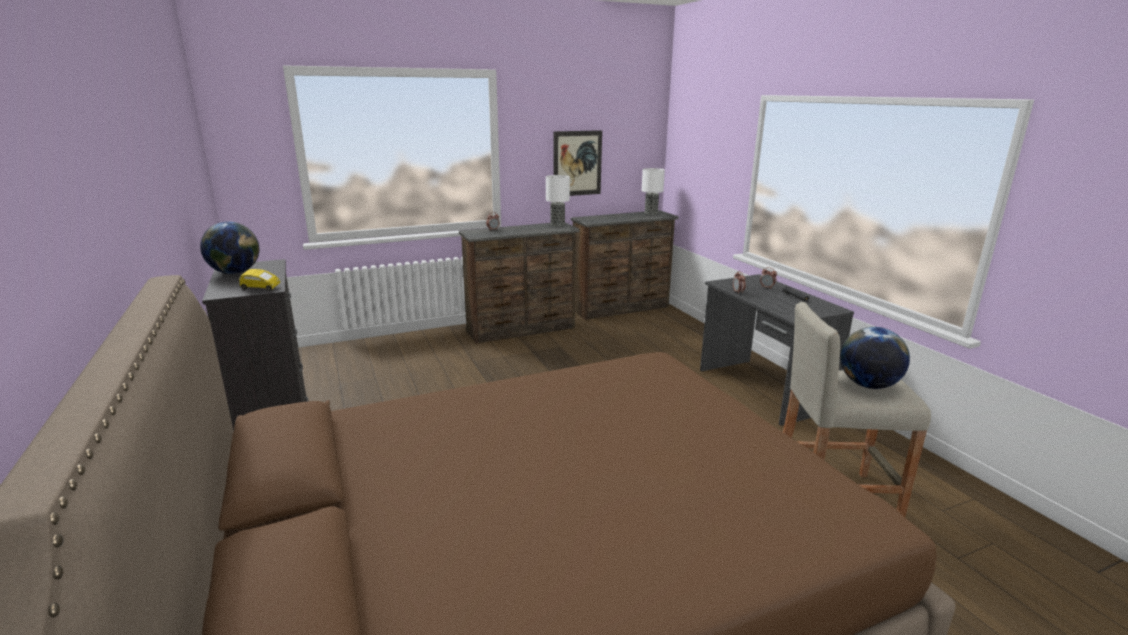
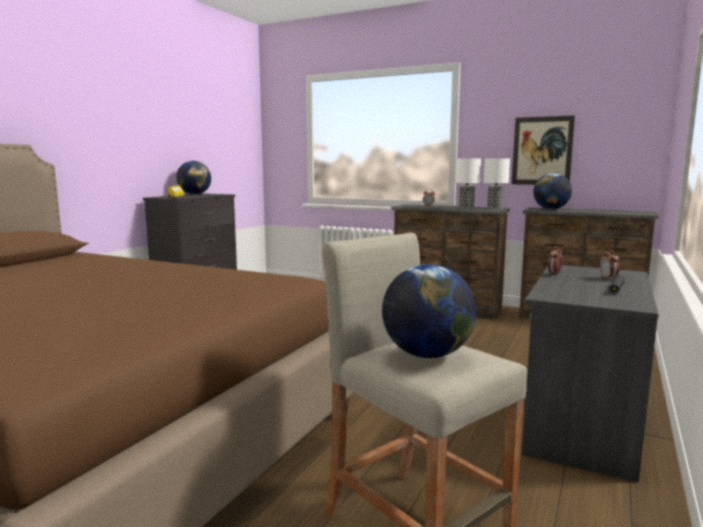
camera: 50 degrees right, 10 degrees down
(598, 218) = (551, 209): none -> globe
(650, 213) = (630, 212): table lamp -> table lamp (466, 208)

